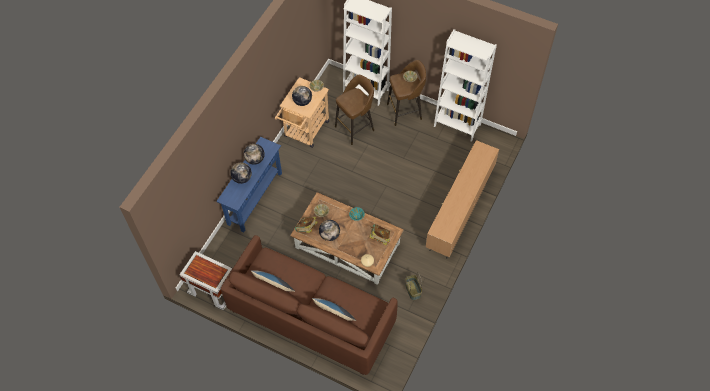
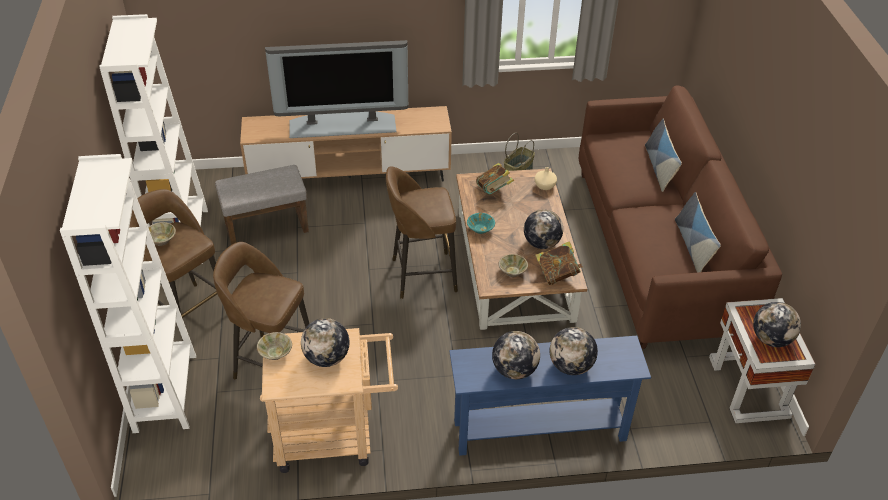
camera: 125 degrees left, 15 degrees down
(202, 268) = (771, 339): none -> globe
(367, 204) = (421, 275): none -> brown stool
(443, 159) = (267, 226): none -> grey ottoman
(464, 188) = (342, 124): none -> television

